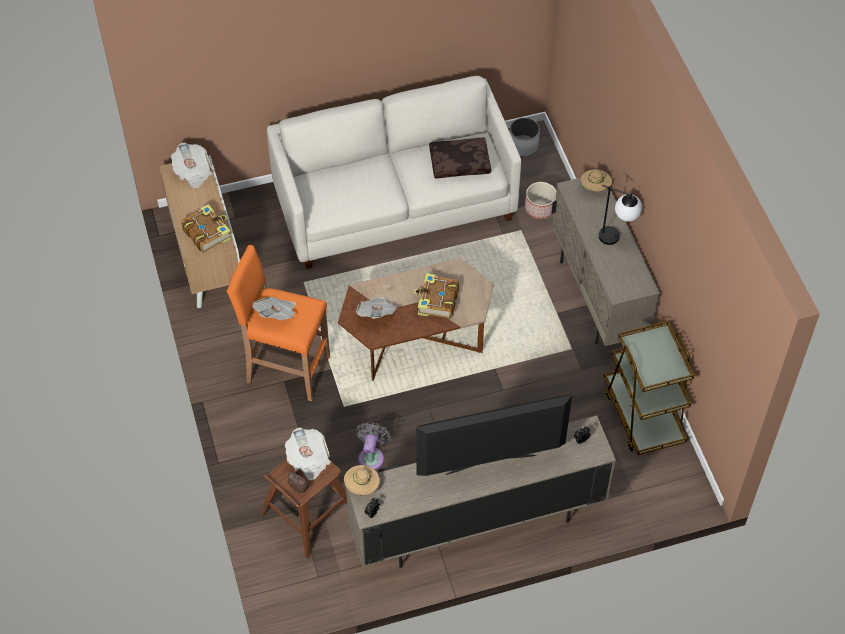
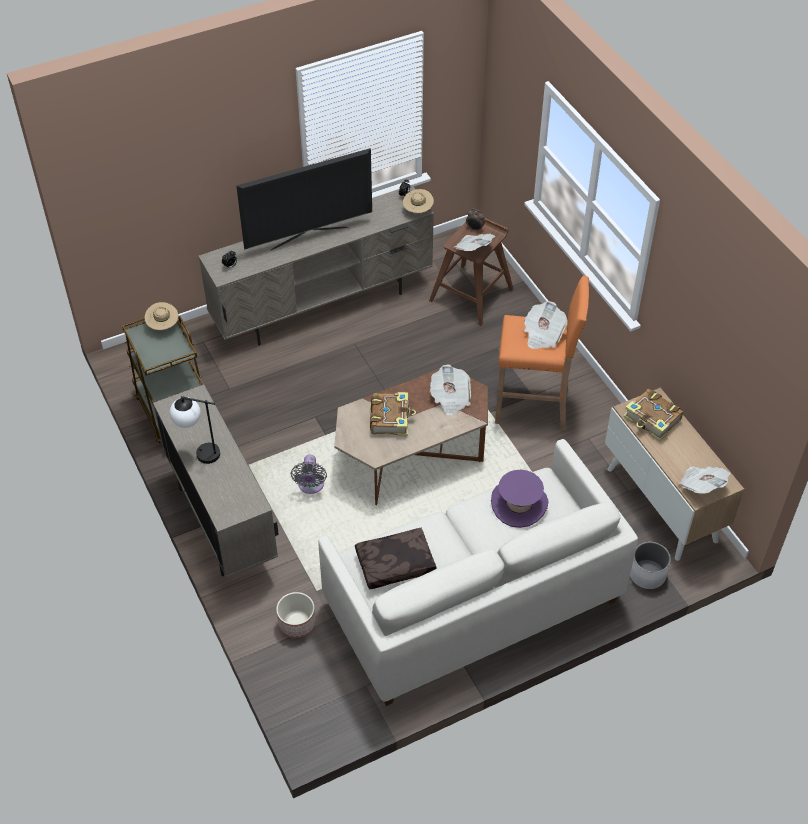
camera: 170 degrees right, 5 degrees down
(346, 193) = (519, 504): none -> purple hat
(372, 456) = (428, 344): grey fan -> grey fan (310, 486)
(523, 145) = (327, 711): white planter -> white planter (647, 575)
(595, 188) = (225, 509): beige hat -> beige hat (163, 325)

